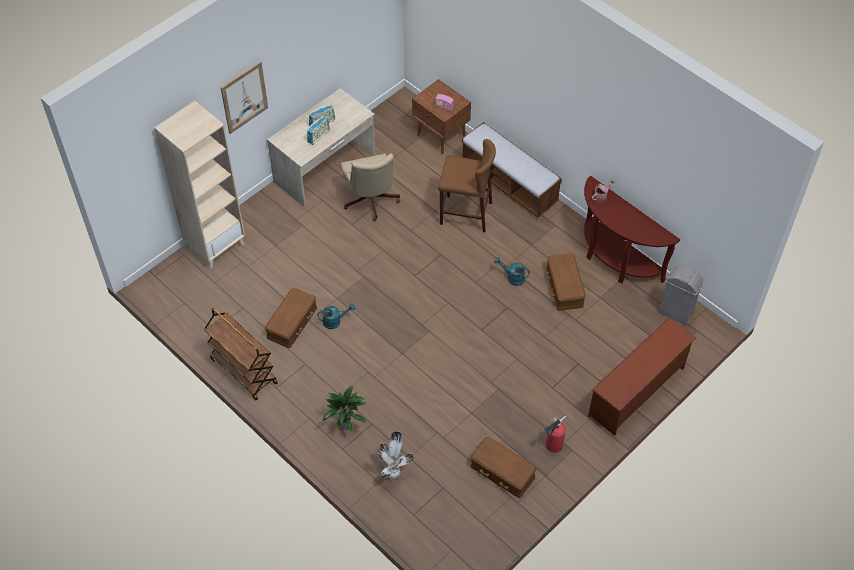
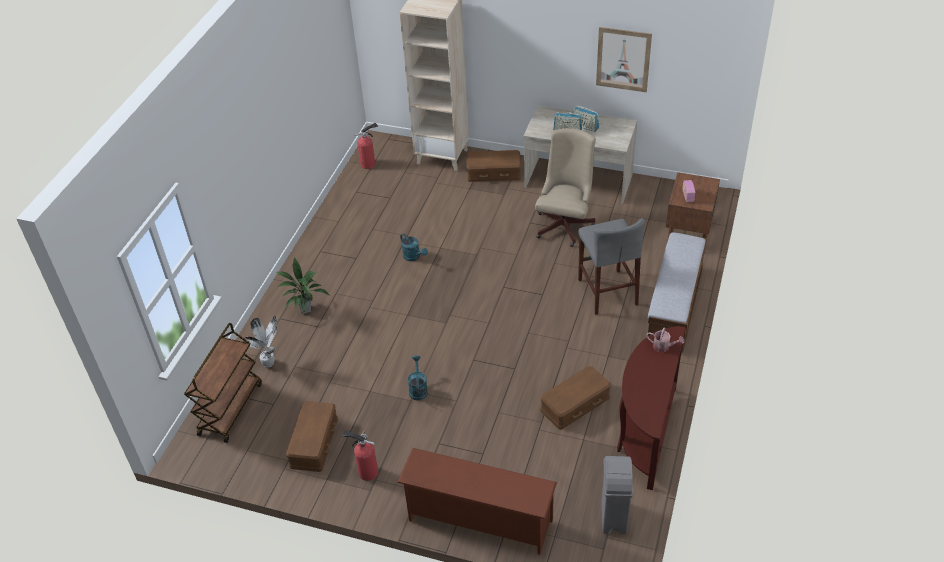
camera: 65 degrees right, 10 degrees down
(180, 304) = (369, 163): none -> fire extinguisher
(243, 371) = (325, 225): brown cart -> brown cart (230, 408)
(244, 97) = (520, 39): picture -> picture (623, 59)
(292, 322) = (394, 232): brown storage box -> brown storage box (493, 173)
(370, 202) = (565, 224): beige office chair -> beige office chair turned 150 degrees clockwise
(465, 213) = (607, 291): brown stool -> grey stool
(512, 278) = (554, 358): turquoise watering can -> turquoise watering can (418, 389)

